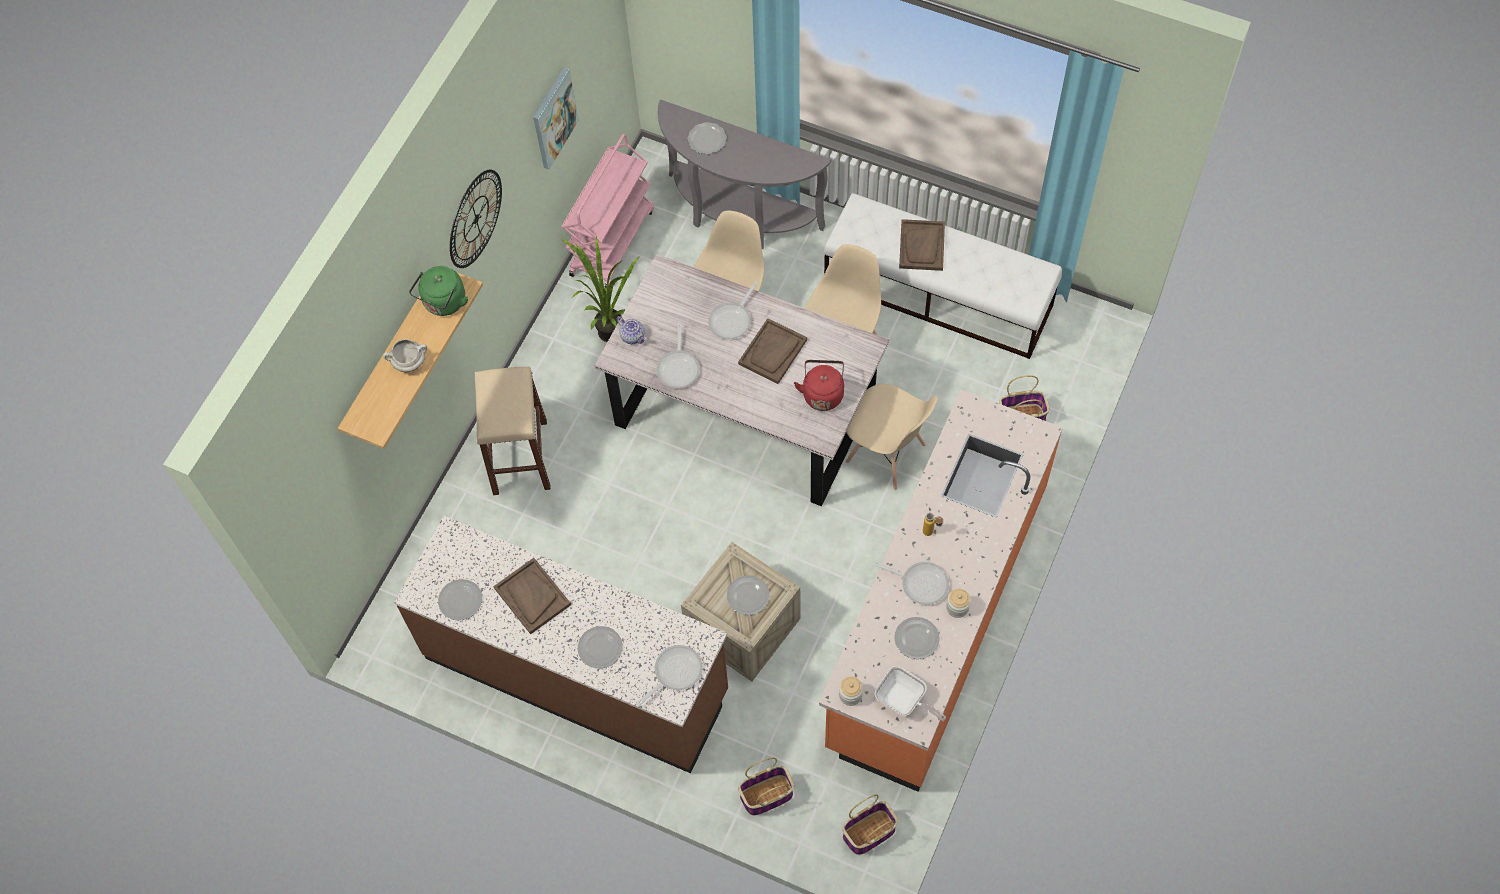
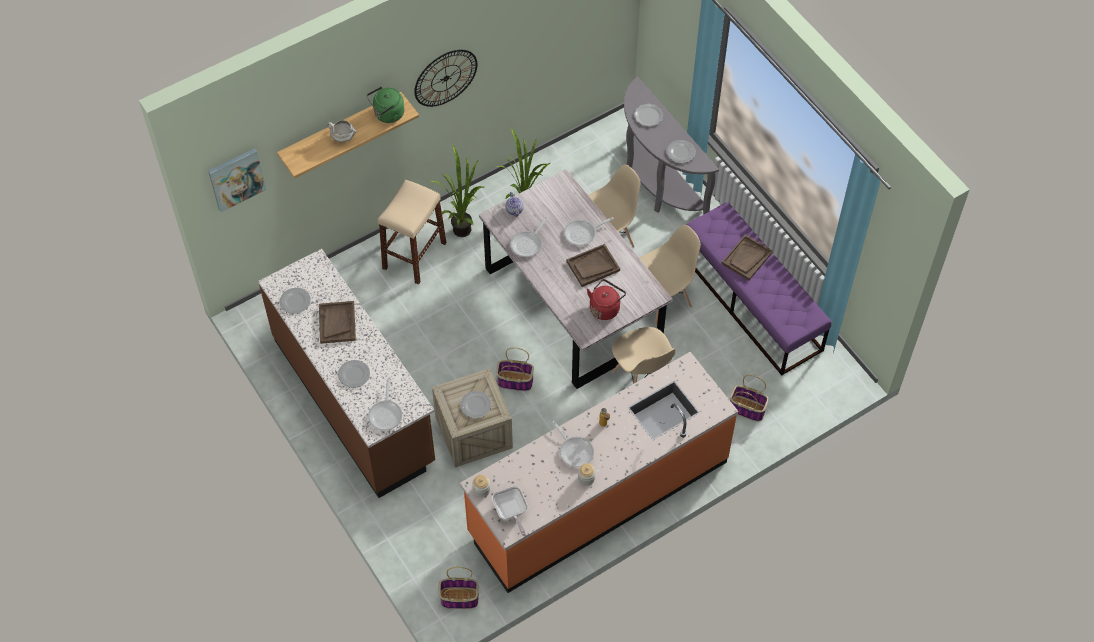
camera: 30 degrees right, 5 degrees down
(553, 117) = (543, 46): picture -> picture (236, 178)
(553, 390) = (463, 227): none -> potted plant
(612, 241) = (565, 157): pink cart -> none
(674, 672) = (386, 414): frying pan -> frying pan turned 105 degrees clockwise
(766, 796) = (413, 538): basket -> basket (514, 381)
(916, 638) = (547, 481): plate -> plate (680, 152)
(938, 294) = (751, 302): white bench -> purple bench

